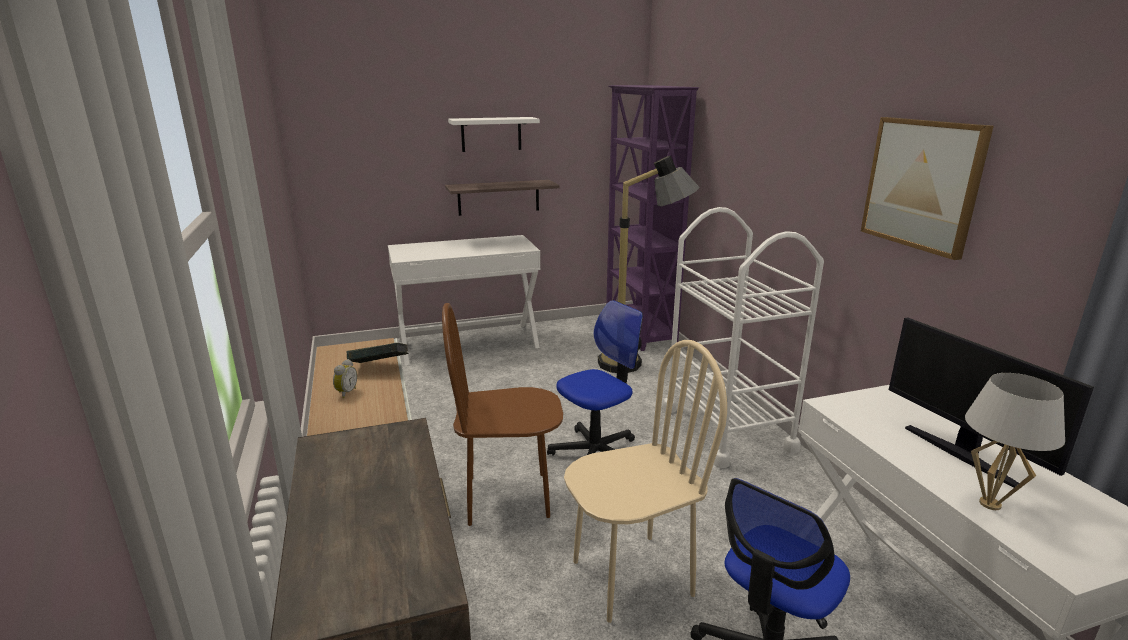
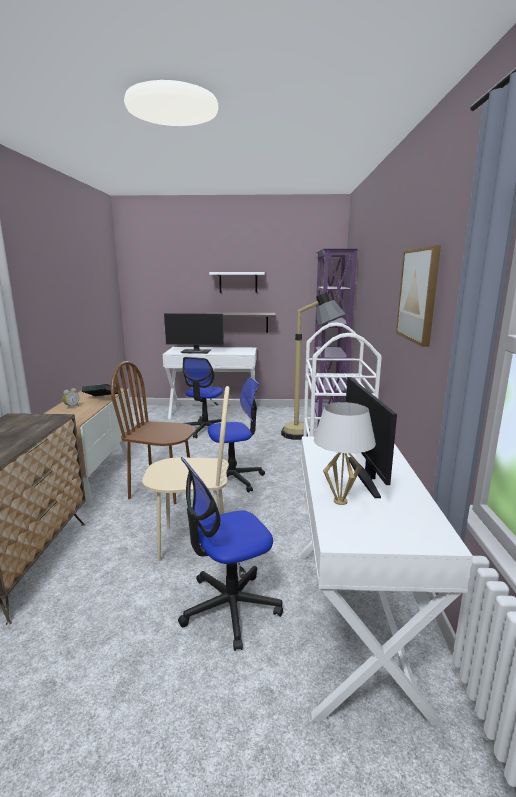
camera: 20 degrees right, 5 degrees down
(443, 252) = (196, 352): none -> monitor
(482, 376) = (205, 429): none -> office chair

